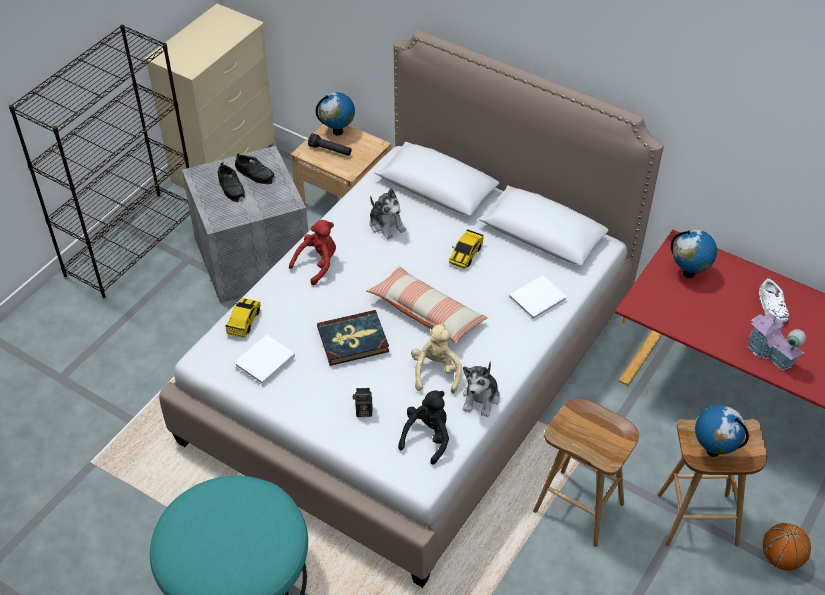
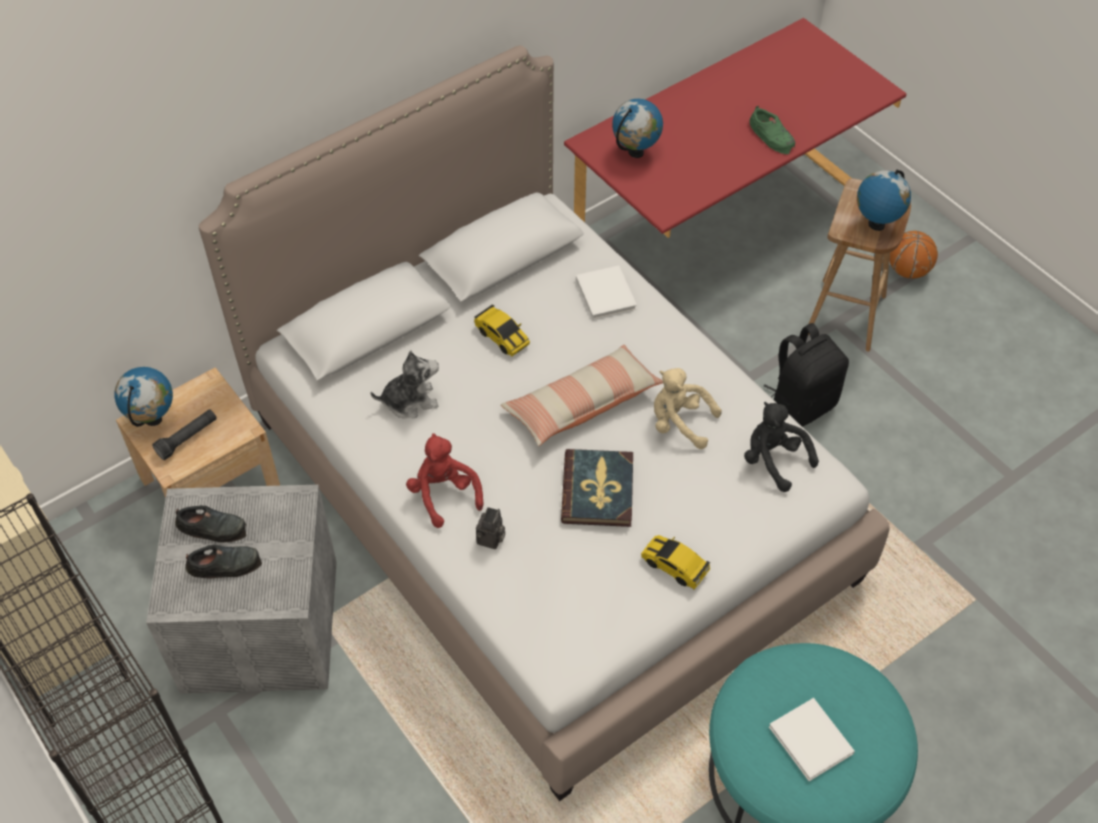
camera: 70 degrees left, 5 degrees up
(244, 321) = (513, 604): toy car -> toy car (674, 566)
(255, 173) = (213, 527): black shoe -> black shoe turned 45 degrees clockwise
(263, 362) = (597, 598): white book -> white book (812, 742)
(363, 411) = (714, 513): camera -> camera (491, 540)
(481, 398) = (734, 393): plush toy -> none
(580, 507) = (801, 404): brown stool -> black backpack
(769, 354) = (772, 136): toy house -> green shoe
(773, 306) = (710, 109): white shoe -> none

